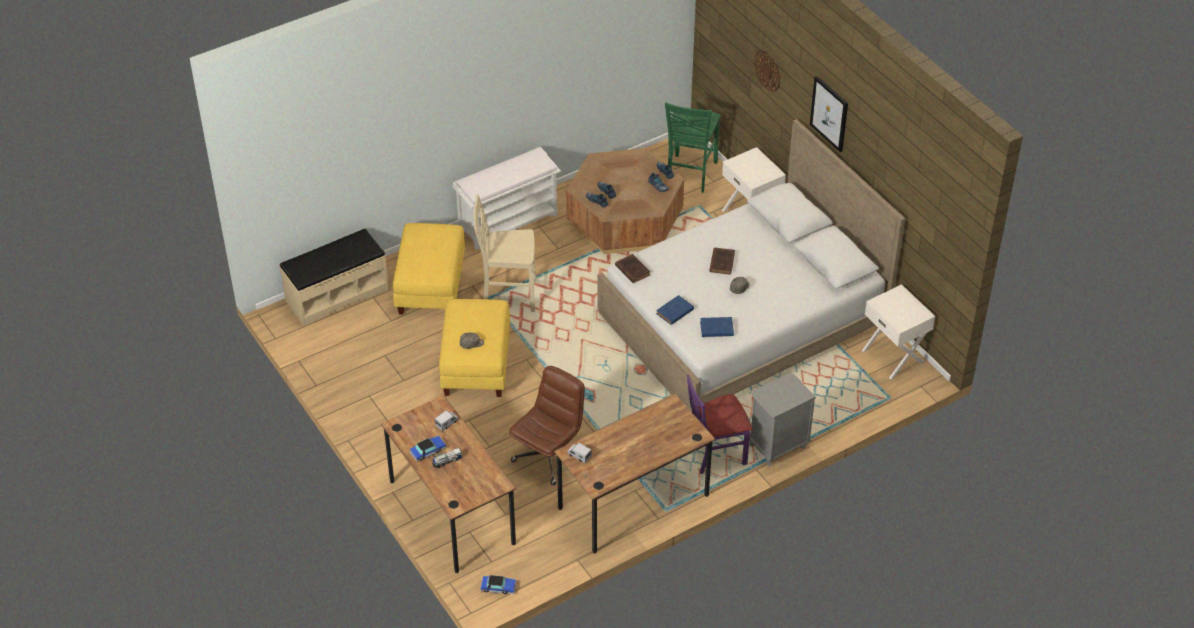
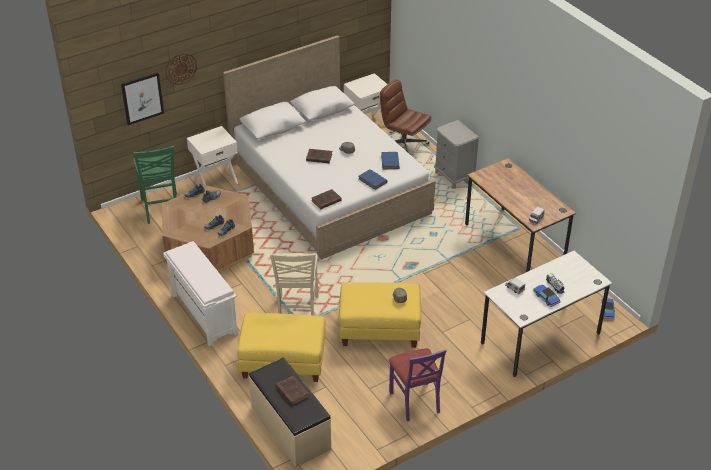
camera: 90 degrees left, 5 degrees down
(334, 259) = (292, 391): none -> brown book
(452, 512) = (540, 338): brown desk -> white desk
(549, 456) = (476, 286): brown office chair -> brown office chair (403, 146)
(690, 174) = (161, 209): green chair -> green chair turned 60 degrees clockwise
(716, 453) = (463, 204): purple chair -> purple chair (415, 401)
(829, 113) = (251, 36): picture -> picture (142, 98)

